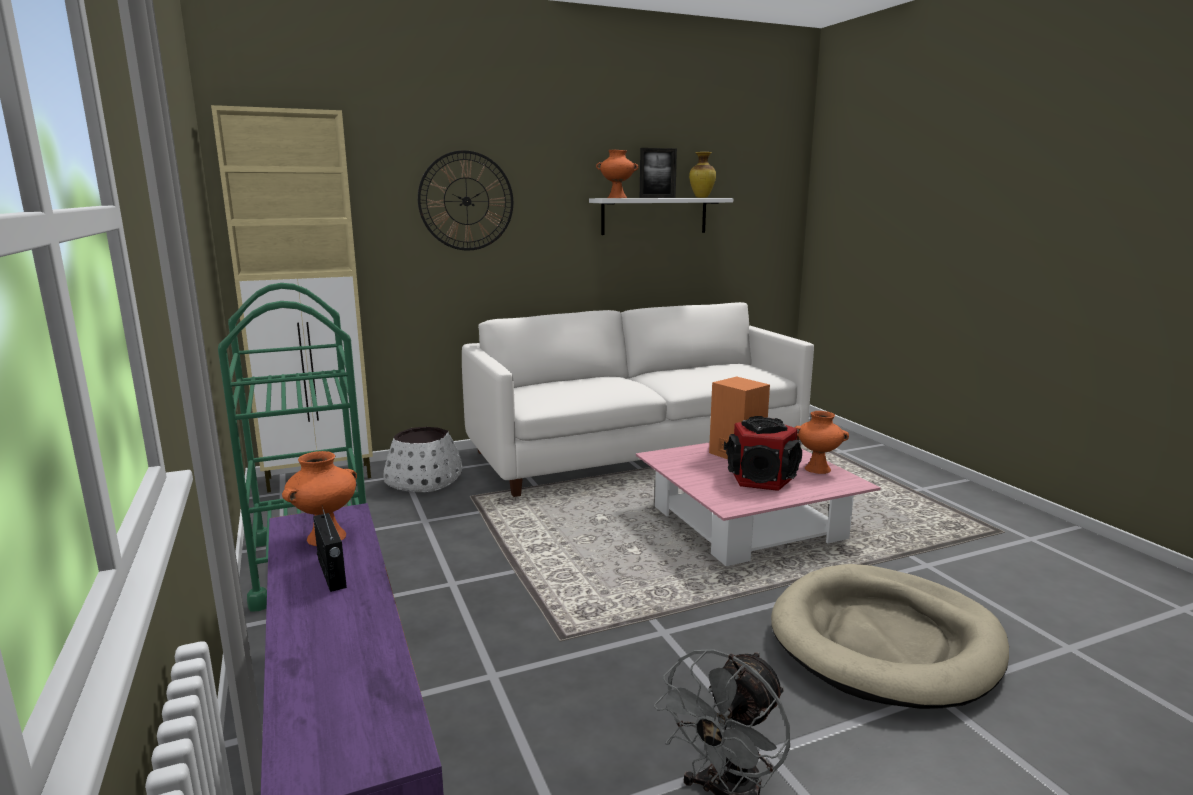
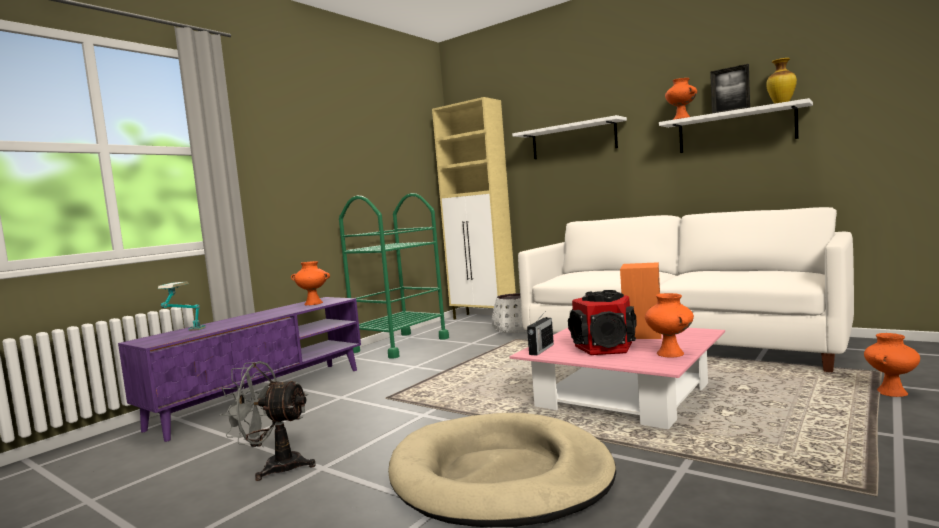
camera: 60 degrees right, 10 degrees down
(331, 573) = (280, 311): radio -> radio (541, 349)
(354, 700) = (185, 333): none -> table lamp
(466, 201) = (573, 140): wall clock -> white shelf
(851, 457) = (891, 392): none -> orange vase

